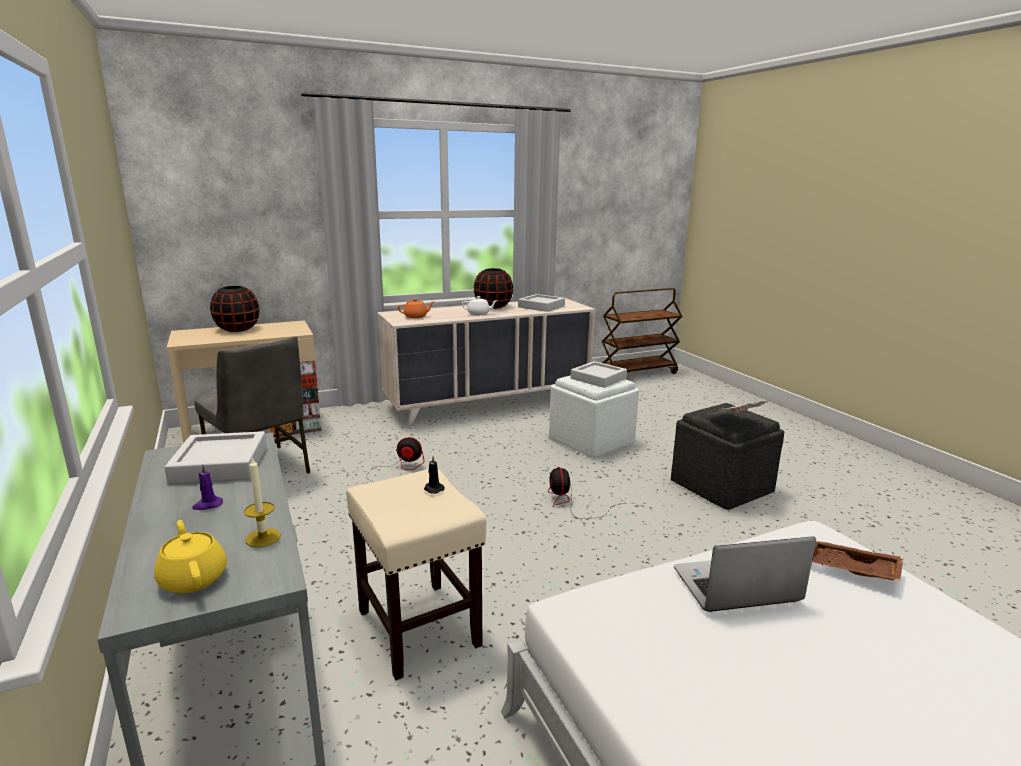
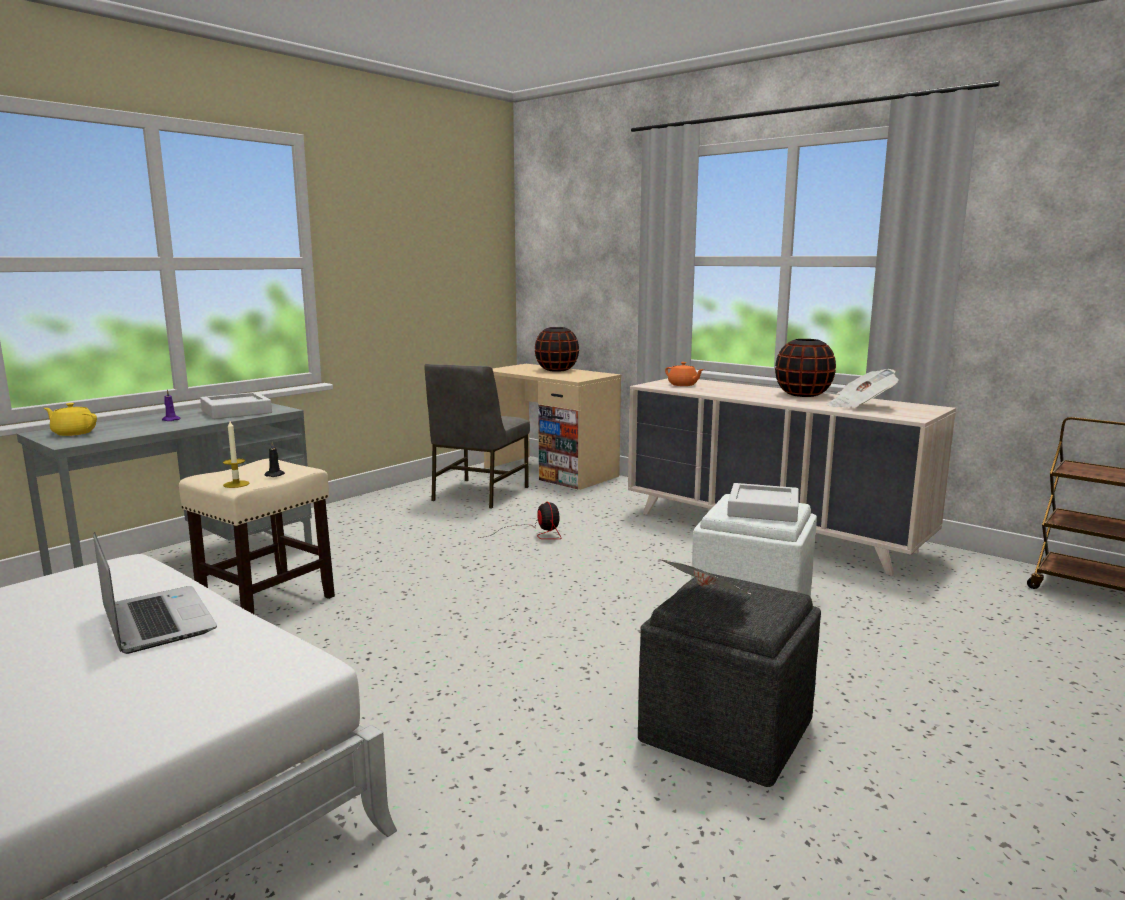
camera: 65 degrees right, 5 degrees down
(193, 578) = (73, 433): yellow teapot -> yellow teapot turned 105 degrees counterclockwise
(263, 537) = (122, 434): candle -> candle (236, 484)
(479, 314) = (750, 395): white teapot -> none
(541, 306) = (860, 406): grey tray -> newspaper
(572, 503) = (546, 626): fan -> none
(851, 570) = (197, 688): brown tray -> none

